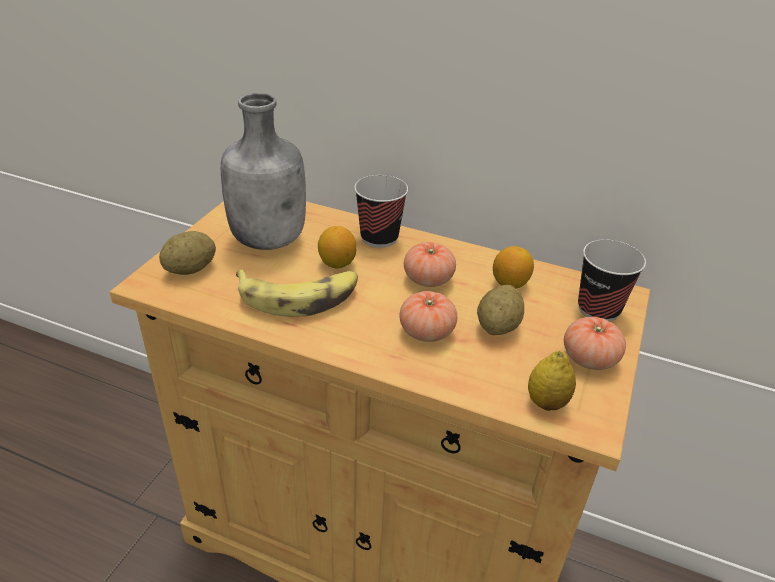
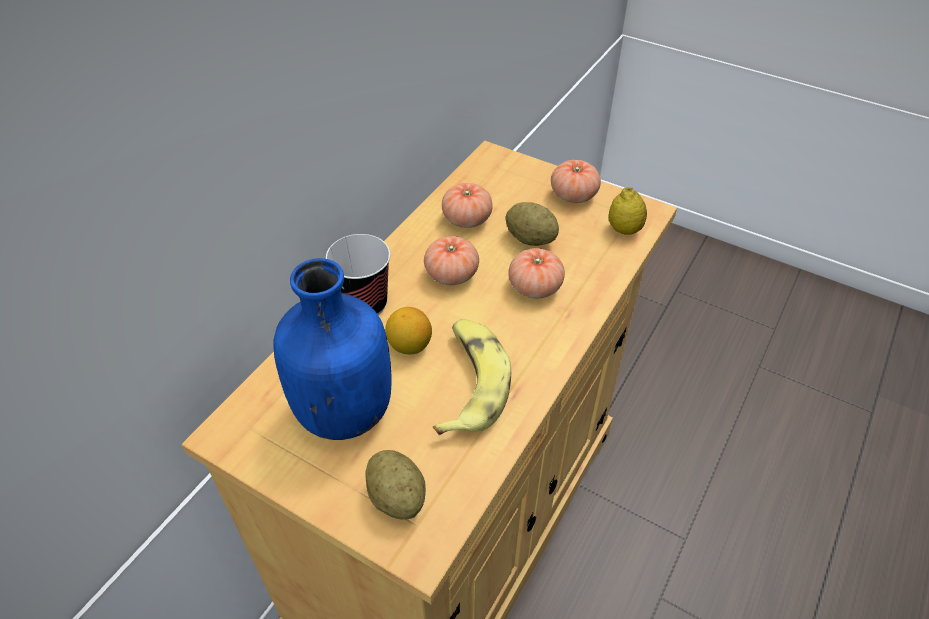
camera: 80 degrees left, 10 degrees up
(270, 239) = (343, 409): grey bottle -> blue bottle
(510, 283) = (467, 219): lemon -> tomato
(598, 309) = (510, 174): cup -> none

